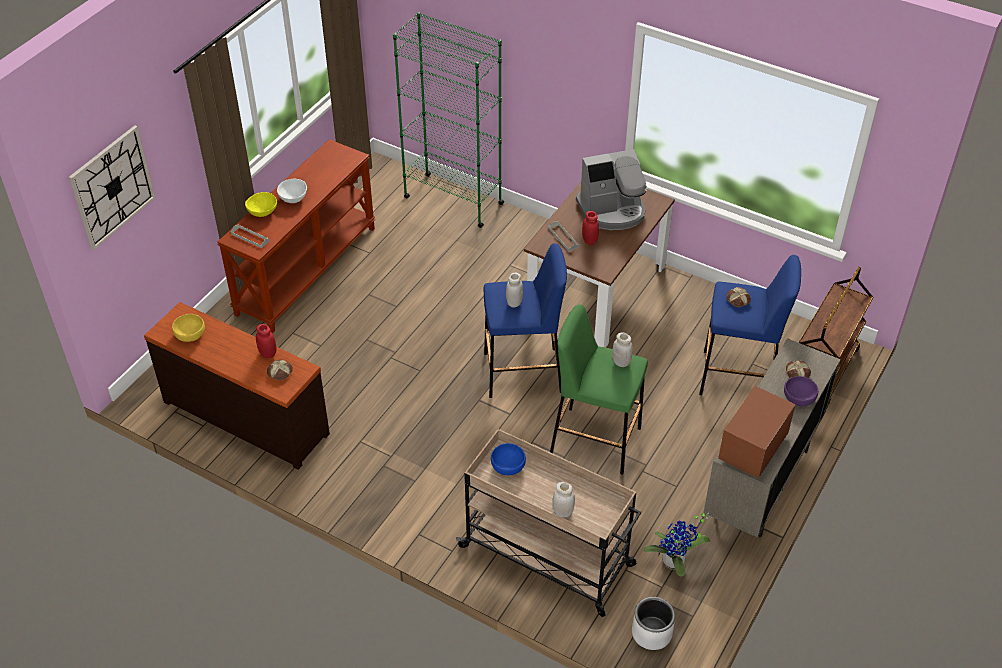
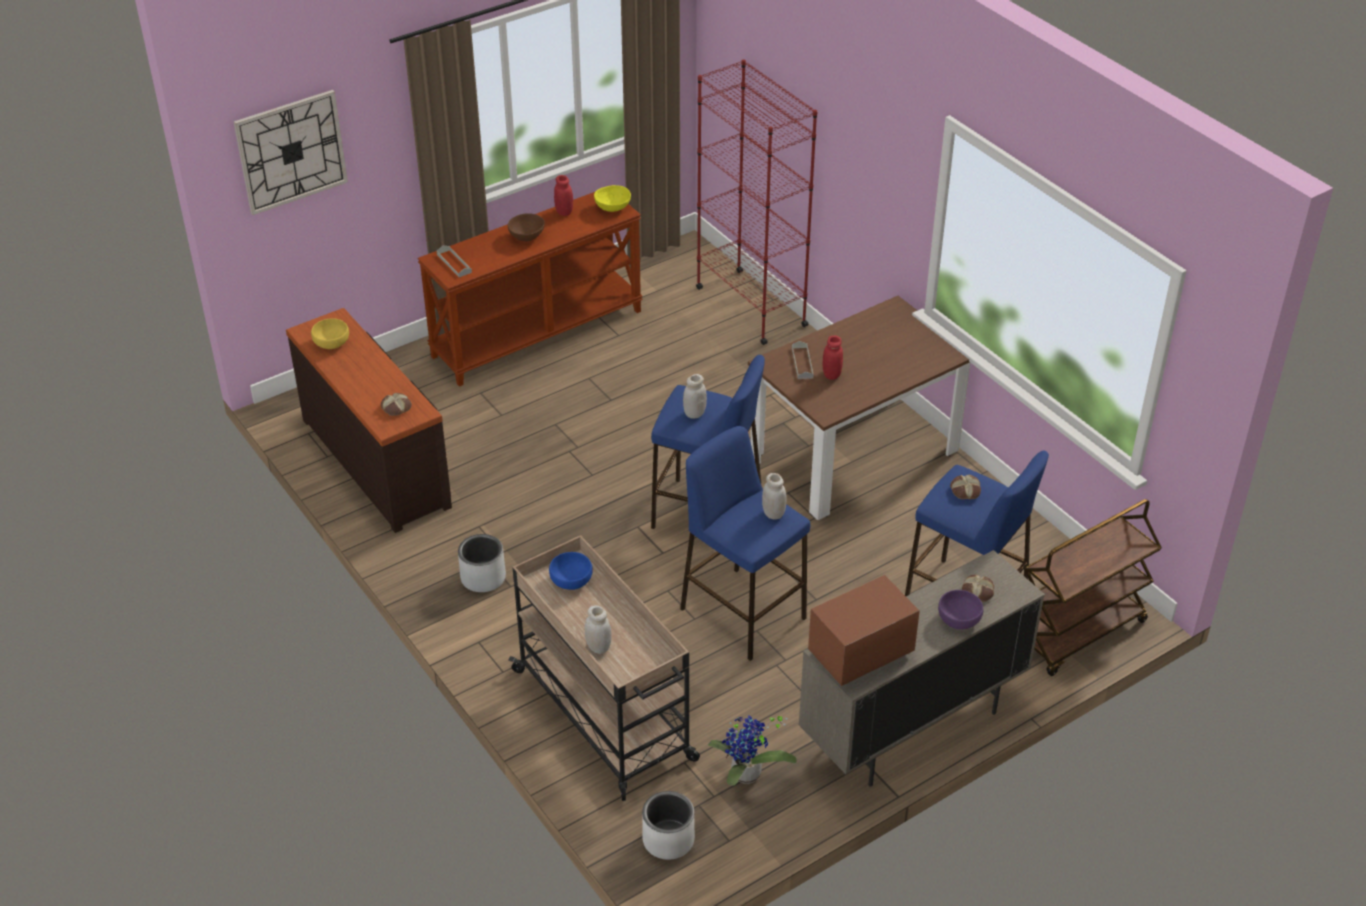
camera: 25 degrees right, 5 degrees down
(262, 212) = (484, 242): yellow bowl -> yellow bowl (612, 208)
(268, 353) = (397, 385): red jar -> red jar (564, 212)
(293, 198) = (527, 236): white bowl -> brown bowl
(389, 481) = (483, 577): none -> grey planter
(453, 200) = (751, 306): green bookcase -> red bookcase
(594, 440) = (742, 613): green stool -> blue stool
(612, 210) = (882, 350): coffee machine -> none

